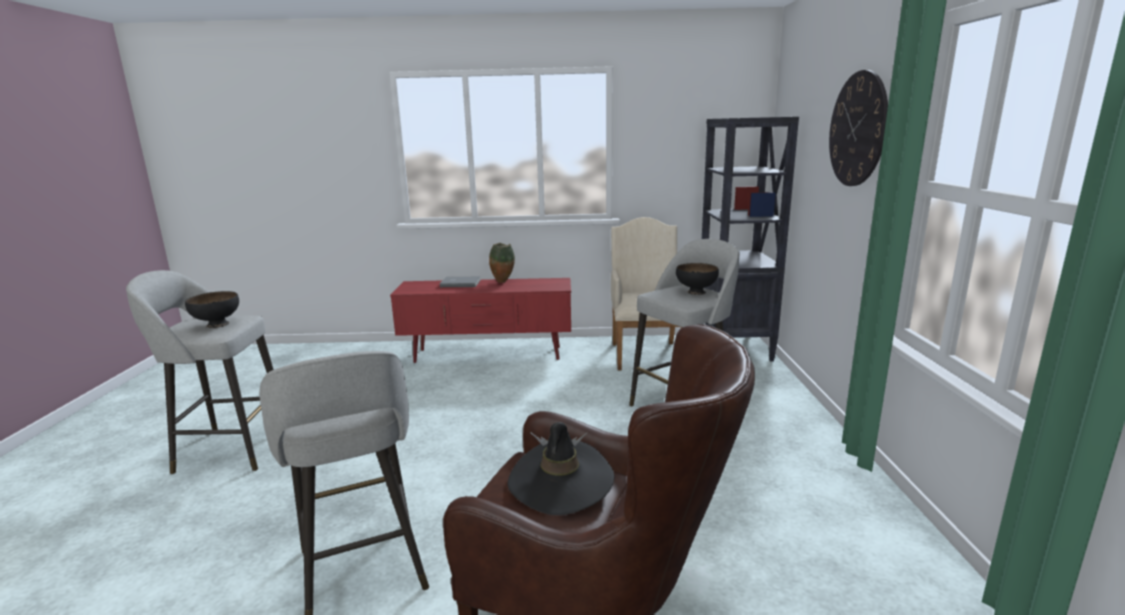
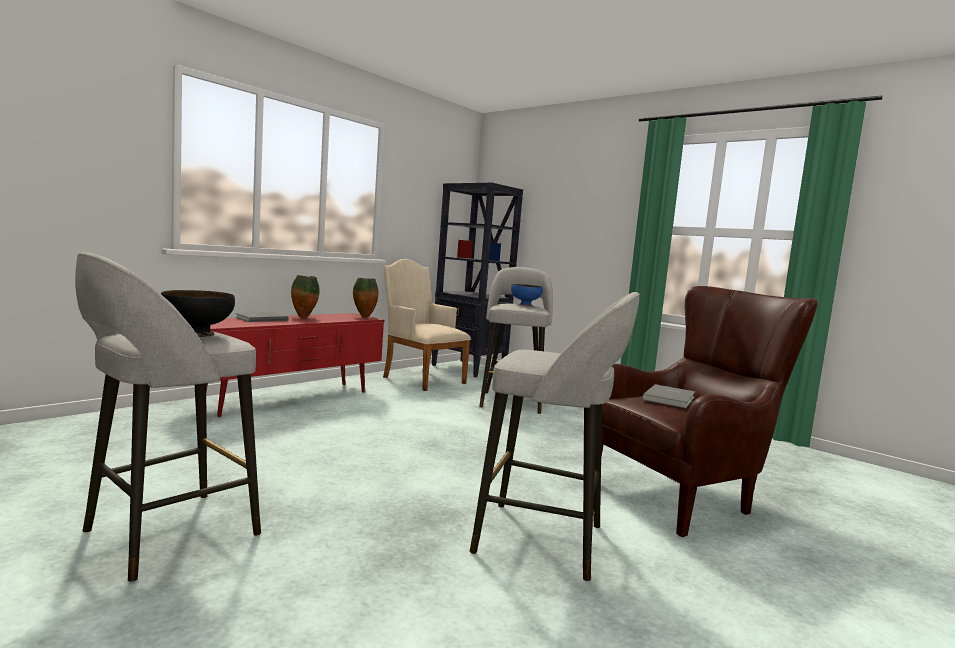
camera: 50 degrees left, 10 degrees down
(560, 481) = (670, 398): black hat -> grey book
(561, 284) = (364, 316): none -> vase
(696, 292) = (525, 305): black bowl -> blue bowl
(857, 129) = (593, 198): wall clock -> none

